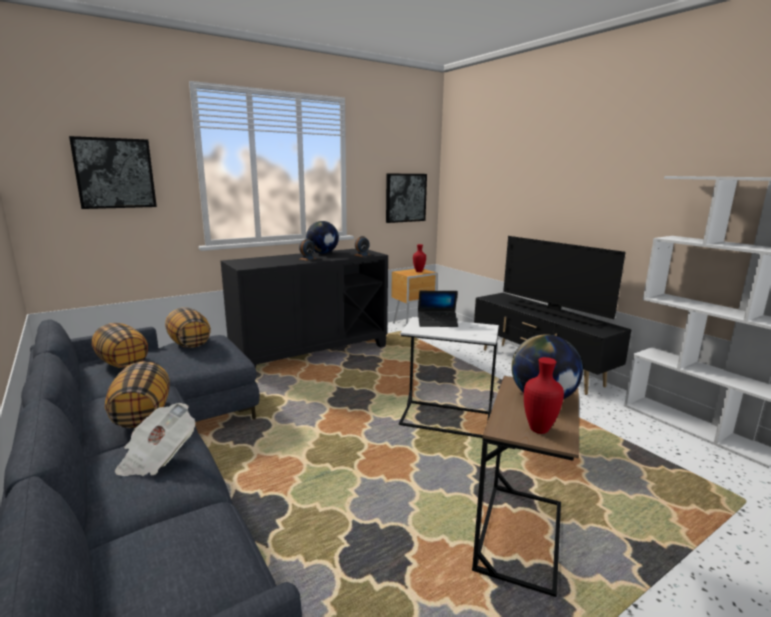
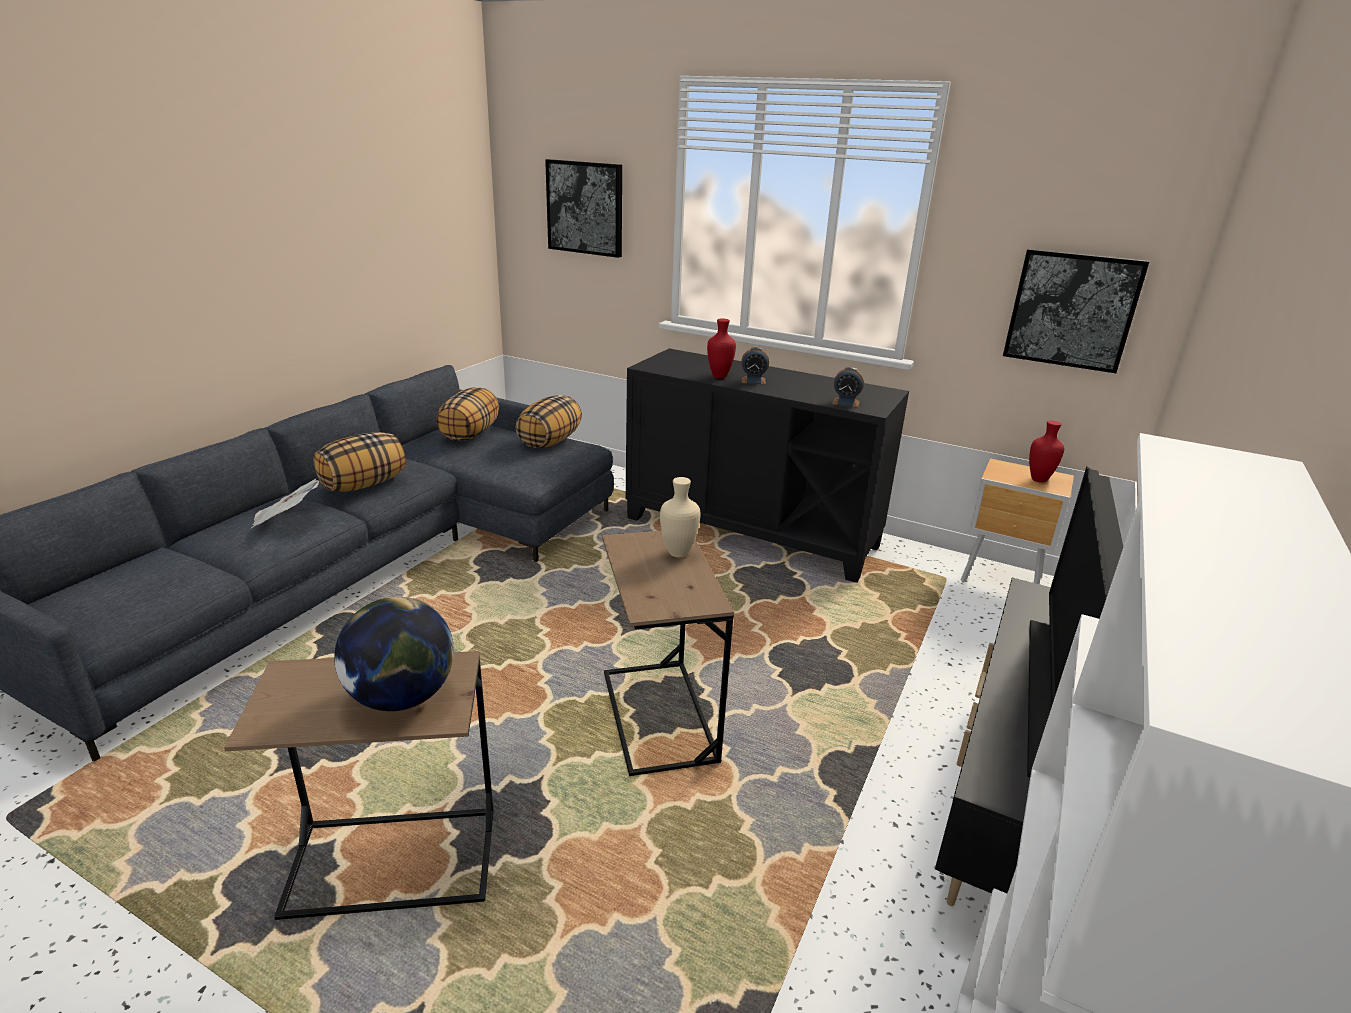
camera: 60 degrees right, 10 degrees up
(323, 253) = (811, 379): globe -> none
(437, 323) = (679, 553): laptop -> beige vase
(446, 419) = (659, 716): white side table -> brown side table
(539, 429) = (293, 704): red vase -> red vase (720, 377)

